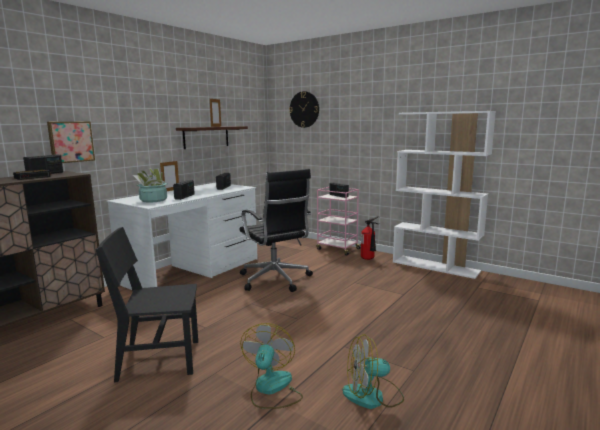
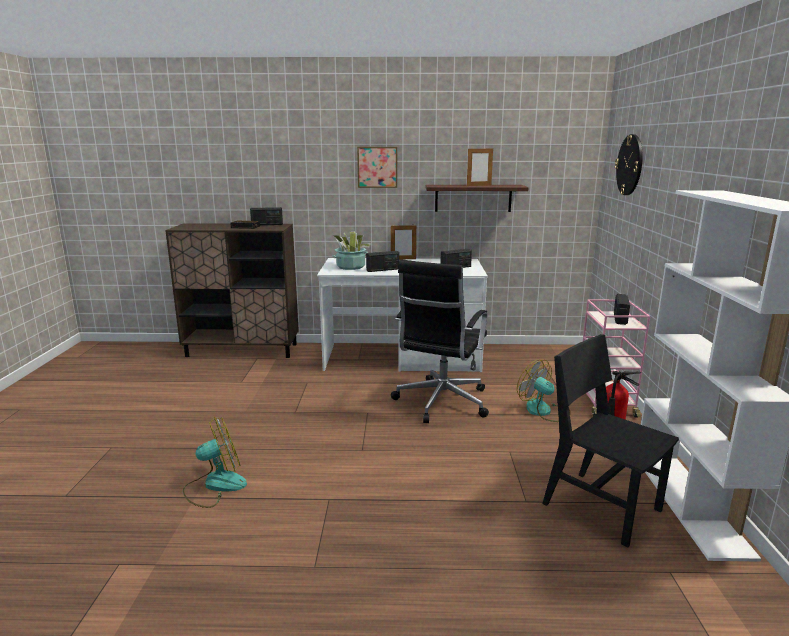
camera: 55 degrees right, 5 degrees up
(70, 141) = (300, 195): picture -> picture (377, 167)
(159, 360) = (225, 417): black chair -> black chair (601, 507)
(372, 396) = (239, 550): fan -> fan (544, 411)

